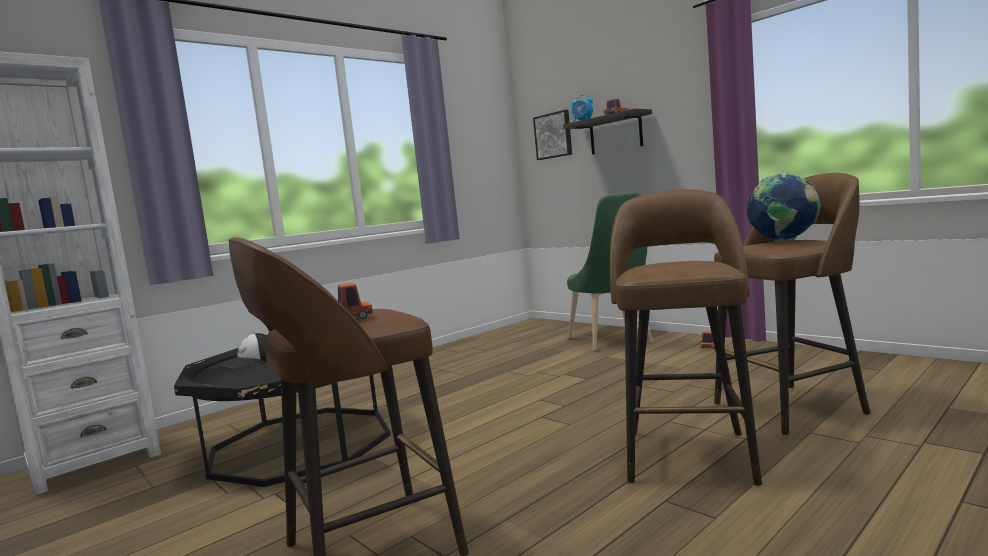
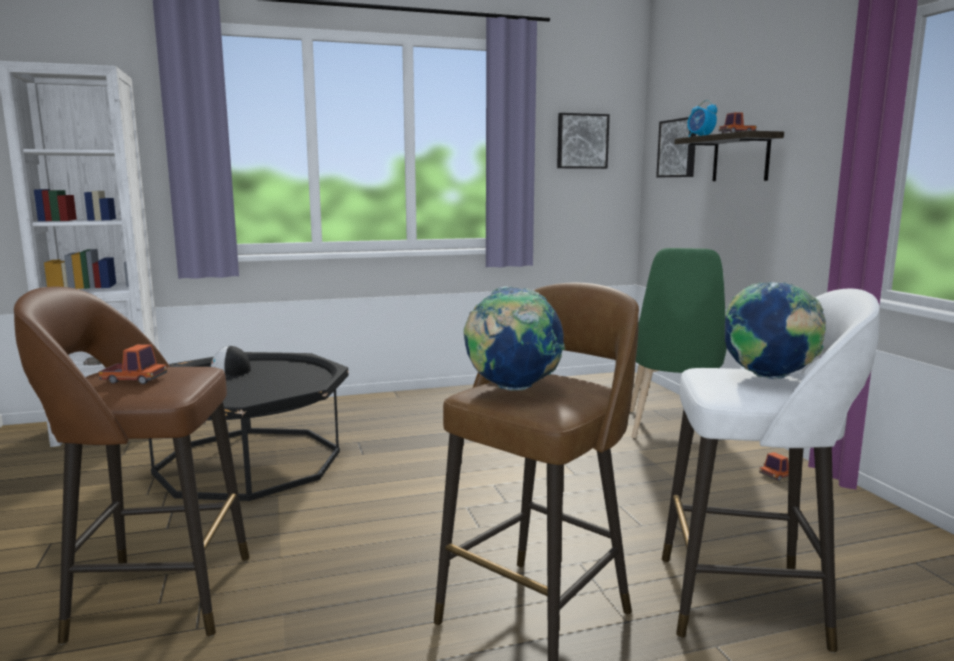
camera: 25 degrees right, 5 degrees up
(476, 136) = (581, 141): none -> picture
(662, 268) = (512, 389): none -> globe
(792, 408) = (747, 602): brown stool -> white stool

